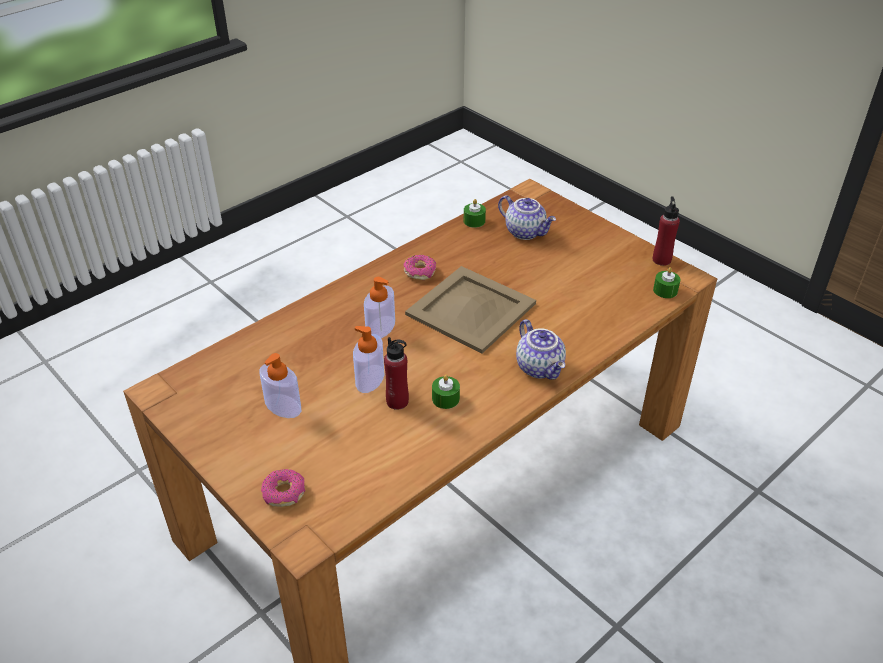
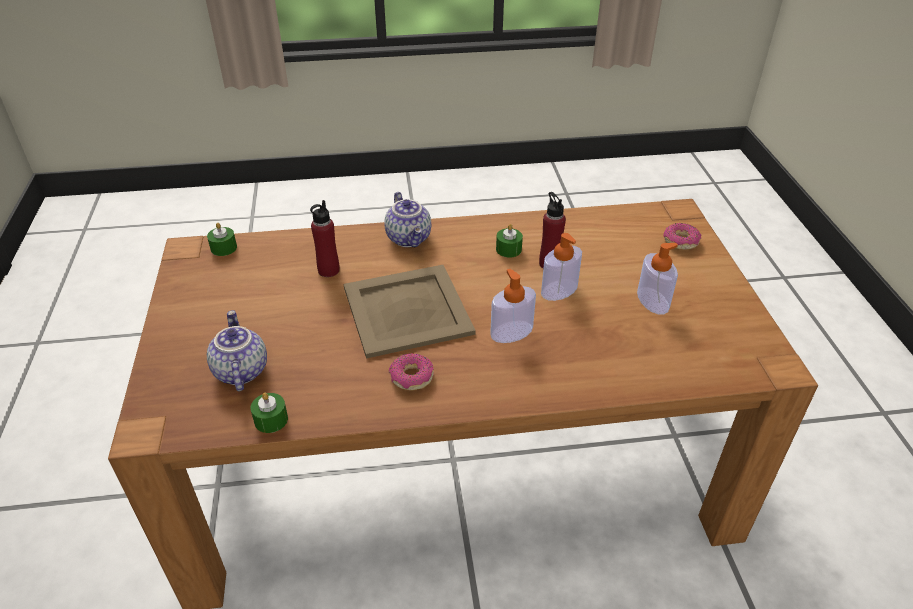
camera: 145 degrees left, 0 degrees up
(540, 367) = (410, 238): teapot -> teapot turned 150 degrees clockwise
(661, 260) = (175, 274): red bottle -> red bottle (328, 270)

